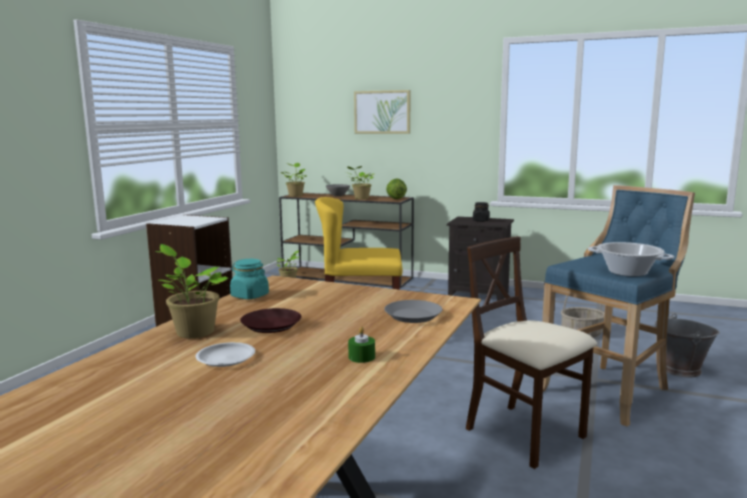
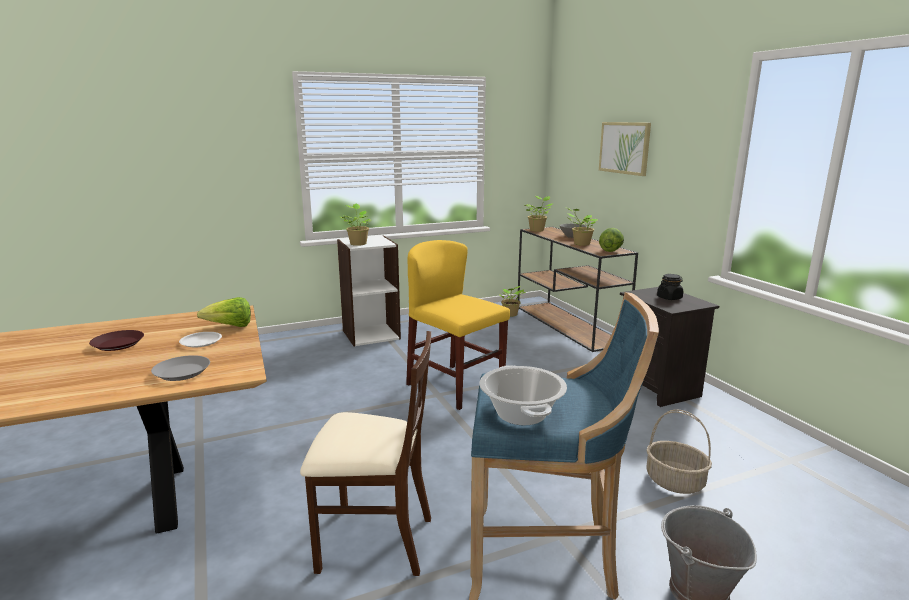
camera: 45 degrees right, 5 degrees up
(193, 332) = (88, 332): potted plant -> potted plant (358, 243)
(226, 358) = (36, 357): white plate -> white plate (201, 342)
(249, 296) = (186, 317): turquoise jar -> none
(320, 288) = (230, 327): none -> lettuce
(361, 357) = (59, 388): green candle -> none
(525, 434) = (374, 541): beige chair -> beige chair turned 90 degrees clockwise

